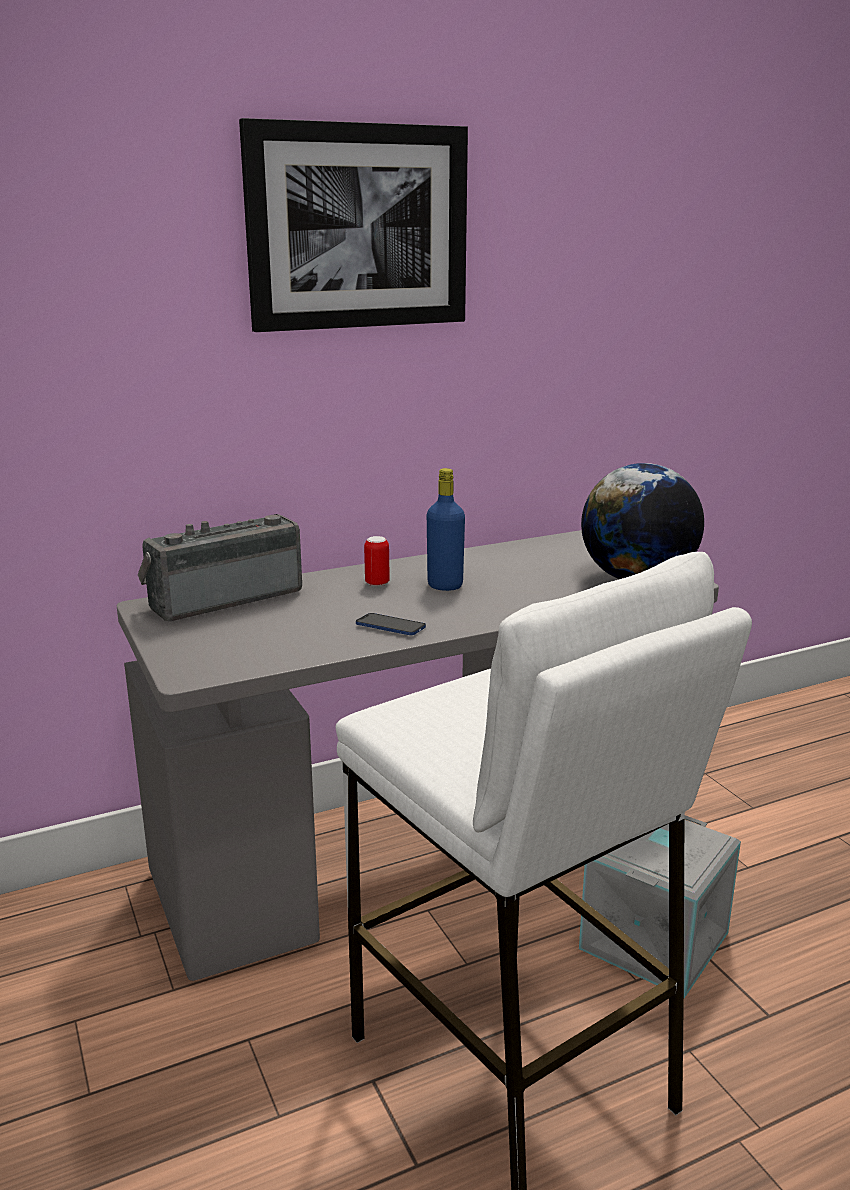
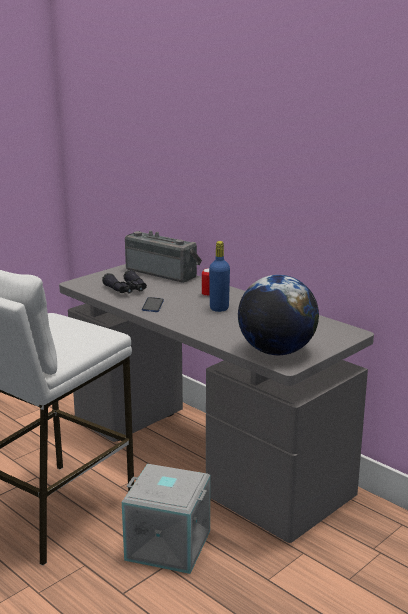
camera: 70 degrees right, 0 degrees up
(285, 636) = (127, 290): none -> black binoculars
(358, 227) = (249, 101): picture -> none

